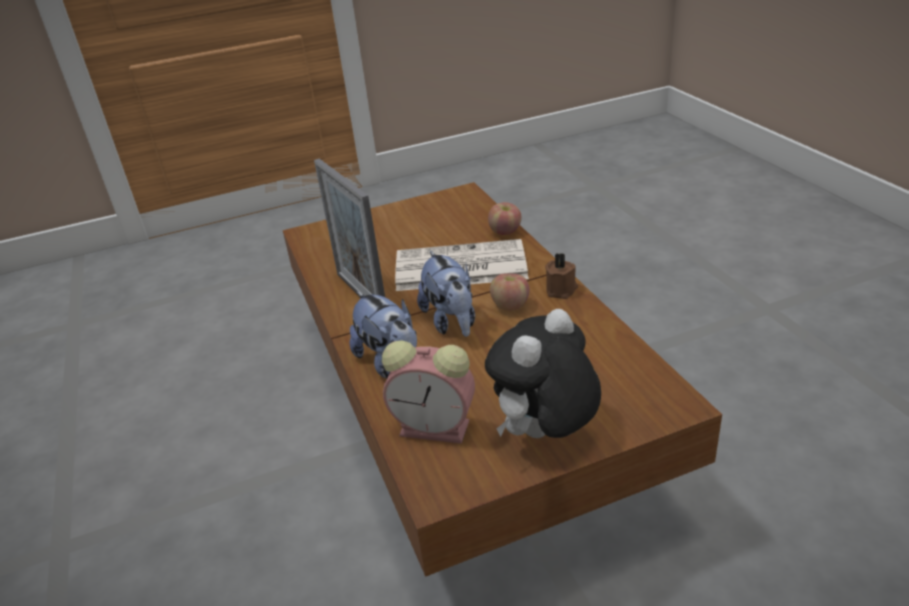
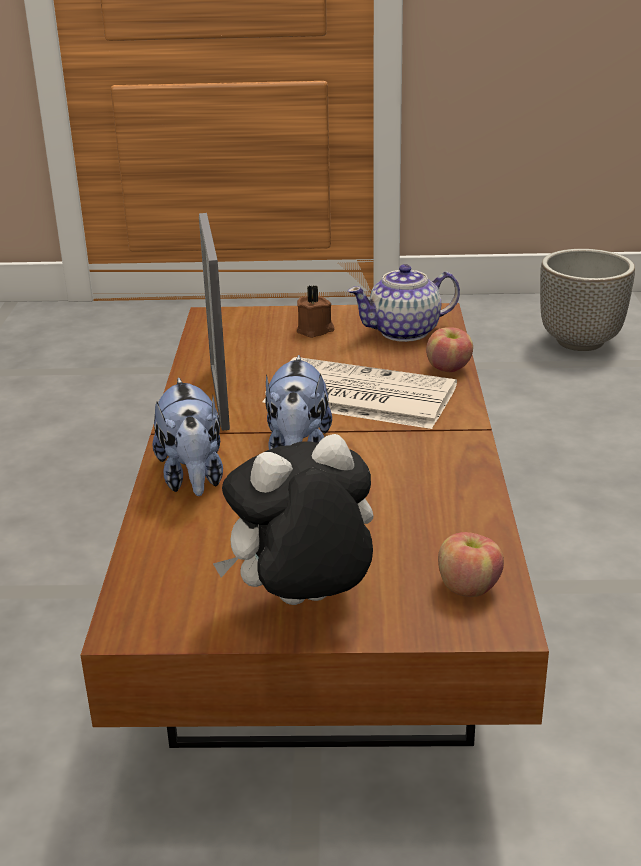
camera: 20 degrees right, 5 degrees down
(437, 428) = (187, 559): alarm clock -> none
(455, 212) = (405, 332): none -> teapot
(510, 306) = (383, 453): apple -> apple (468, 587)
(521, 188) = (578, 342): none -> planter
(562, 290) = (463, 452): brown candle -> brown candle (316, 330)

